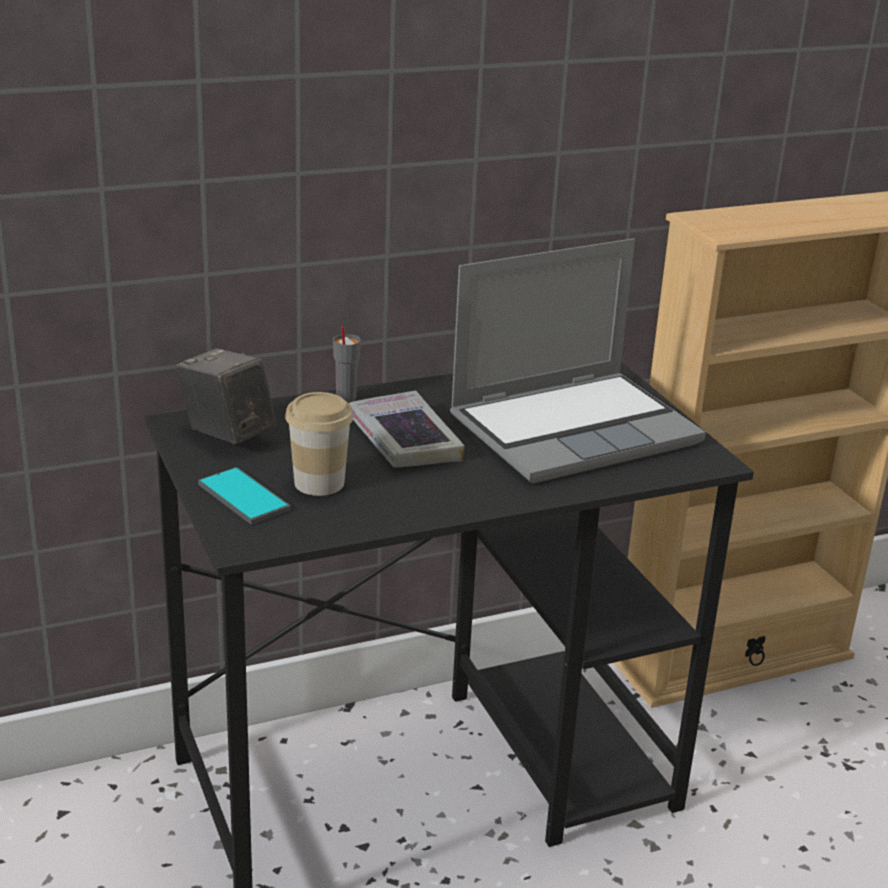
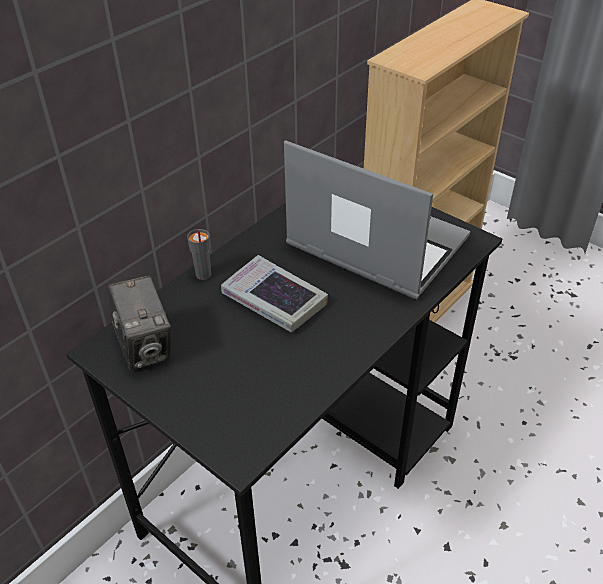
camera: 25 degrees left, 15 degrees up
(227, 435) = (145, 347): camera -> camera turned 135 degrees counterclockwise
(244, 497) = (205, 407): phone -> none
(319, 483) = (248, 368): cup -> none
(575, 429) = (373, 244): laptop -> laptop turned 90 degrees counterclockwise

